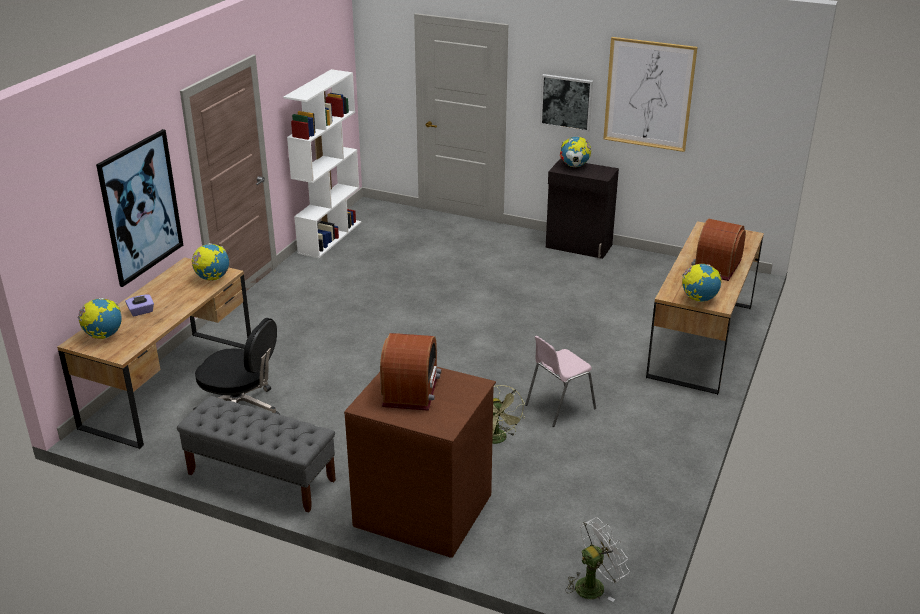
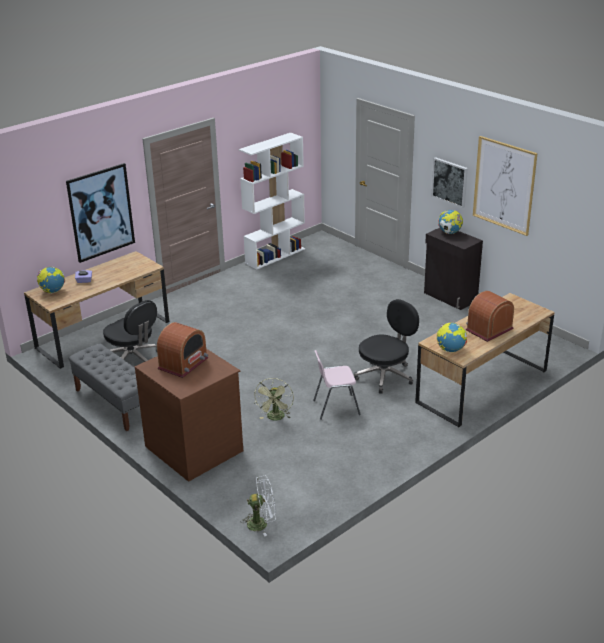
camera: 25 degrees right, 0 degrees up
(212, 278) = (141, 268): globe -> none
(585, 354) = (385, 376): none -> black office chair

